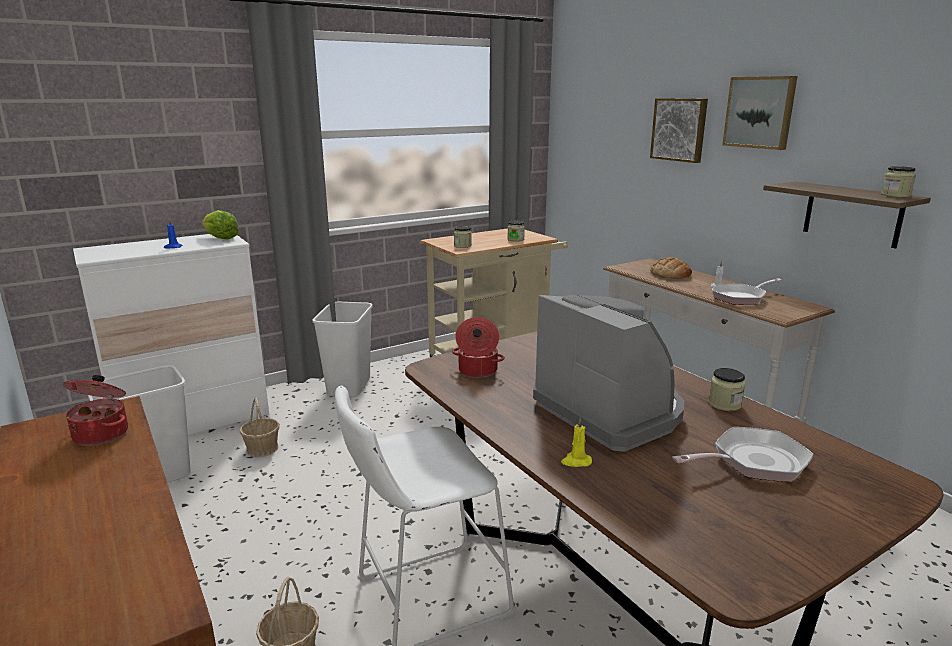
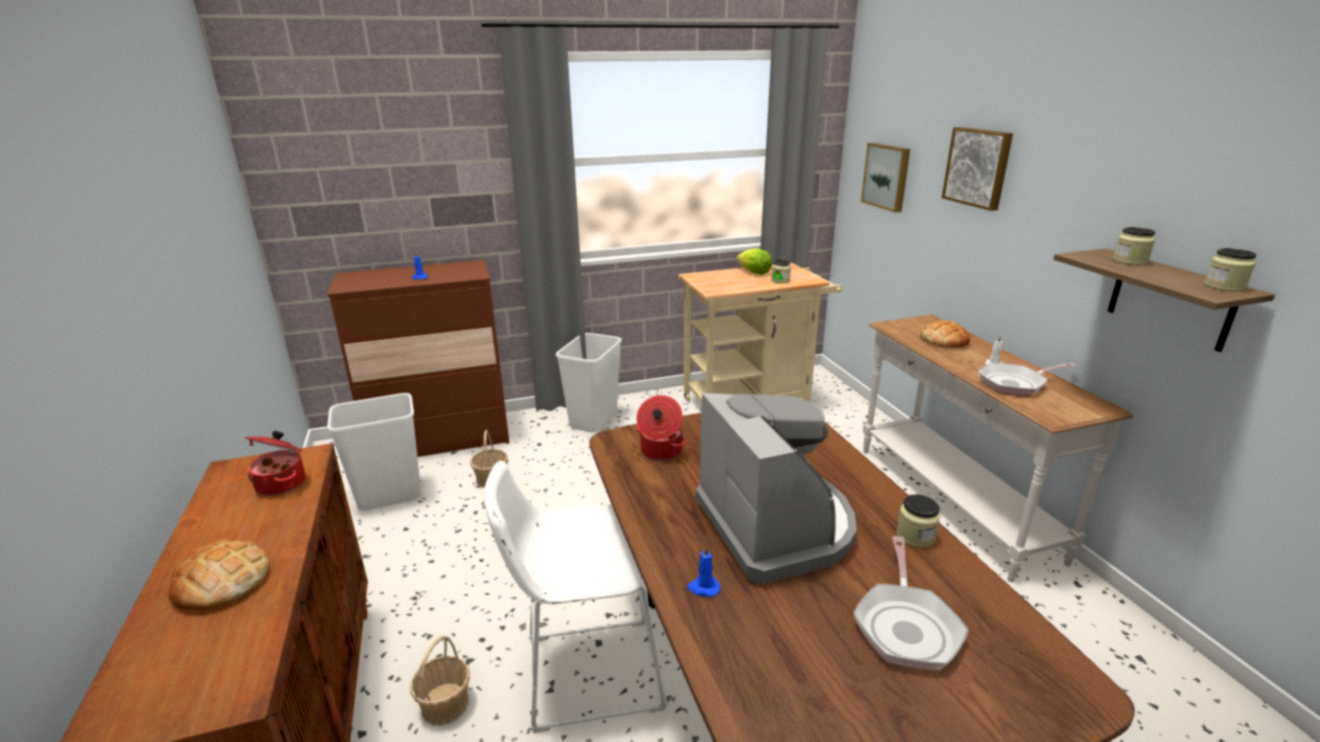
camera: 15 degrees right, 5 degrees up
(83, 522) = (221, 582): none -> bread
(192, 421) = (440, 440): white dresser -> brown dresser
(220, 238) = (468, 268): lettuce -> lettuce (753, 272)
(462, 246) = (718, 285): jar -> jar (1130, 261)
(576, 461) = (703, 588): yellow candle -> blue candle
(753, 462) = (906, 625): frying pan -> frying pan turned 105 degrees clockwise
(760, 112) = (1072, 157): picture -> picture (887, 176)

